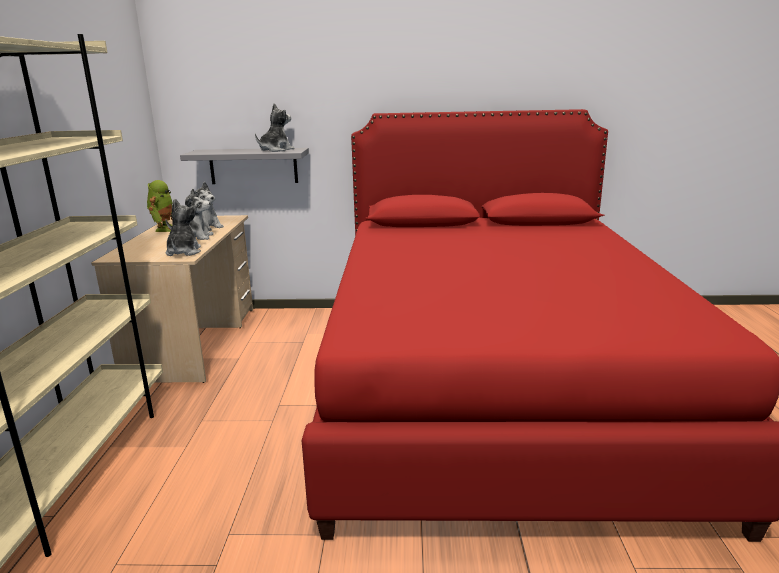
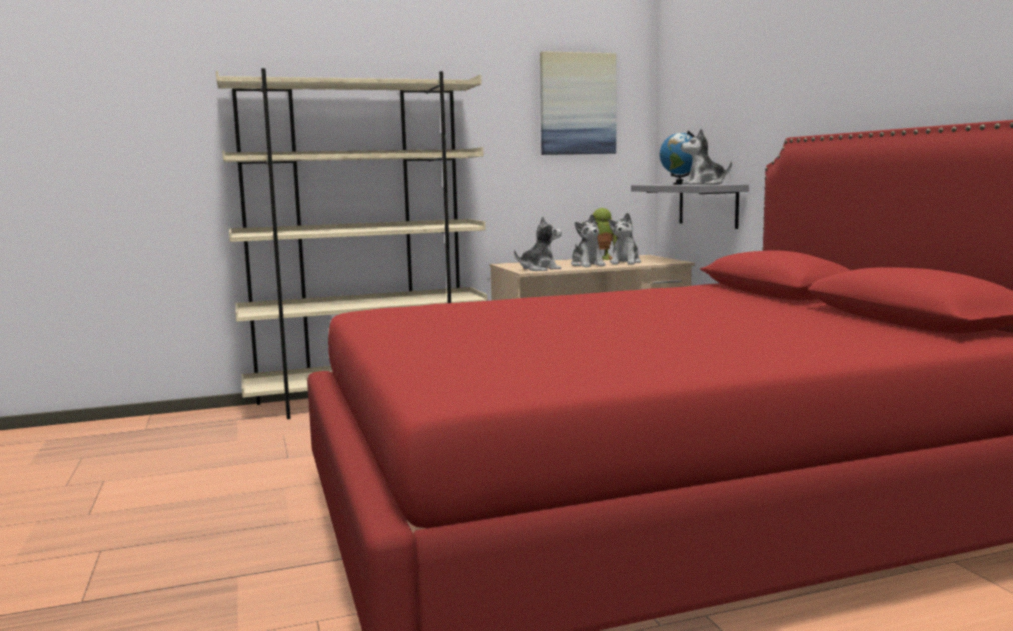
camera: 70 degrees right, 10 degrees down
(108, 73) = (577, 104): none -> picture
(237, 151) = (680, 184): none -> globe
(275, 150) = (704, 184): plush toy -> plush toy turned 150 degrees clockwise

